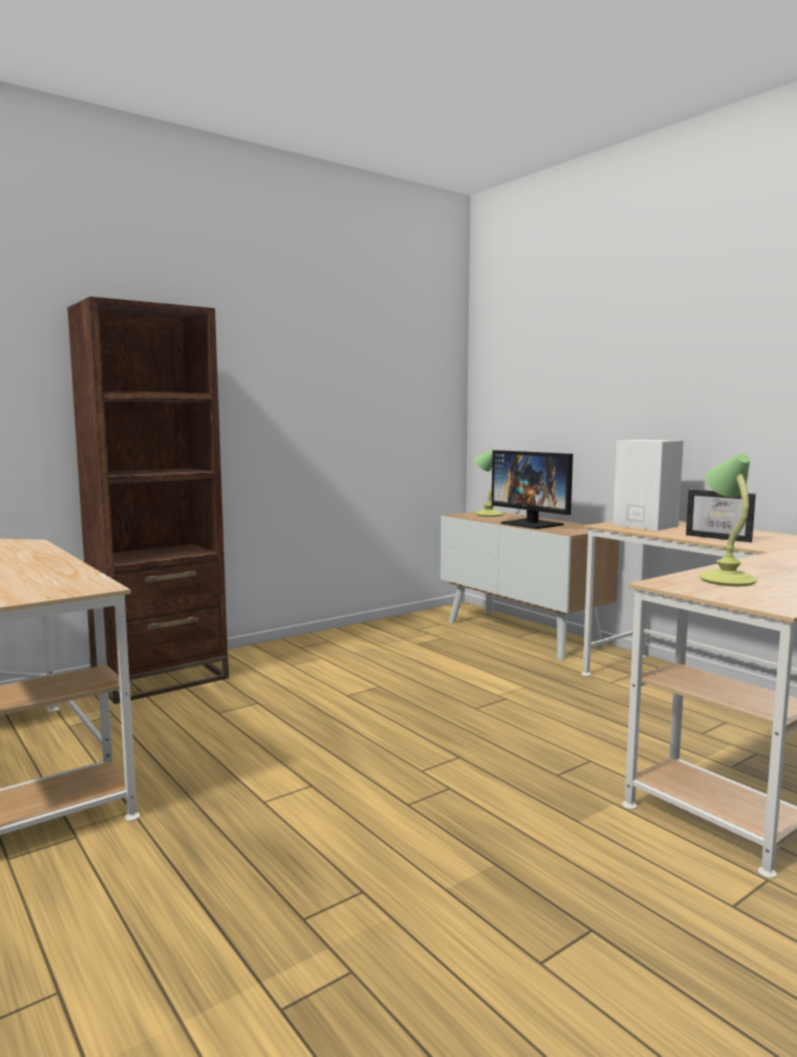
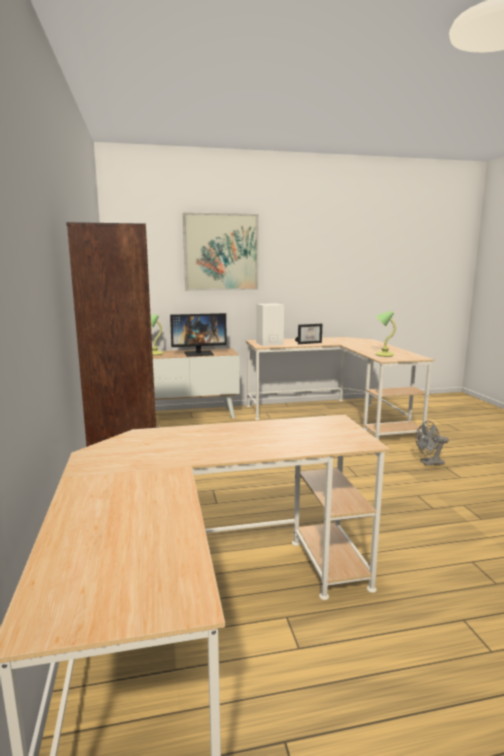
camera: 65 degrees left, 5 degrees up
(587, 896) = (429, 463): none -> grey fan
(617, 340) = (221, 252): none -> picture

